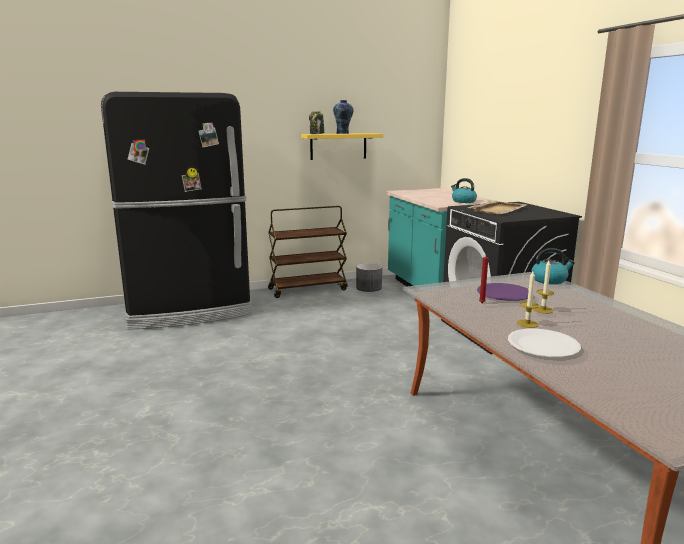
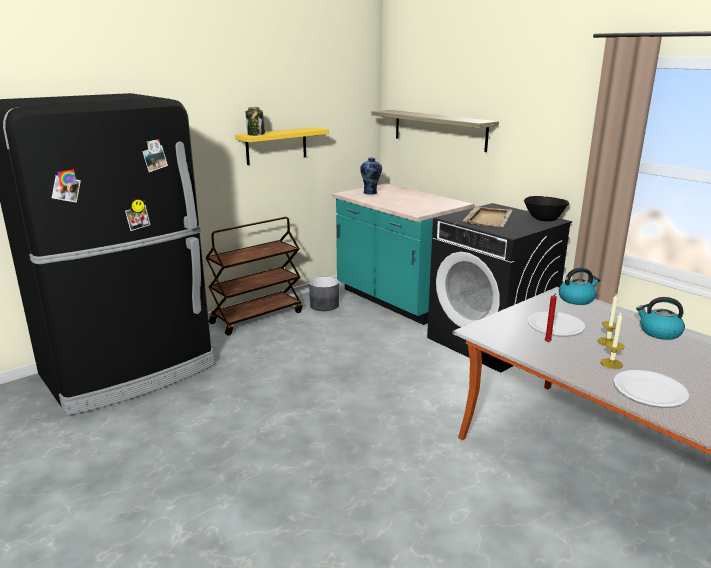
camera: 20 degrees left, 5 degrees up
(343, 133) = (284, 131): vase -> vase (371, 193)
(463, 201) = (431, 205): kettle -> kettle (659, 332)
(483, 136) = (439, 130): none -> shelf
(504, 294) = (555, 325): purple plate -> white plate
(552, 213) = (543, 220): none -> black bowl

